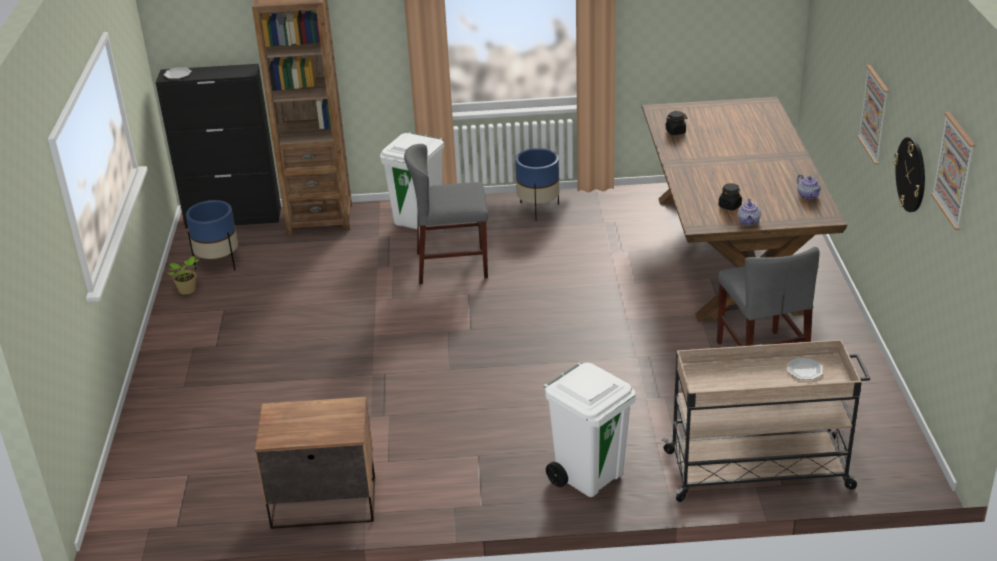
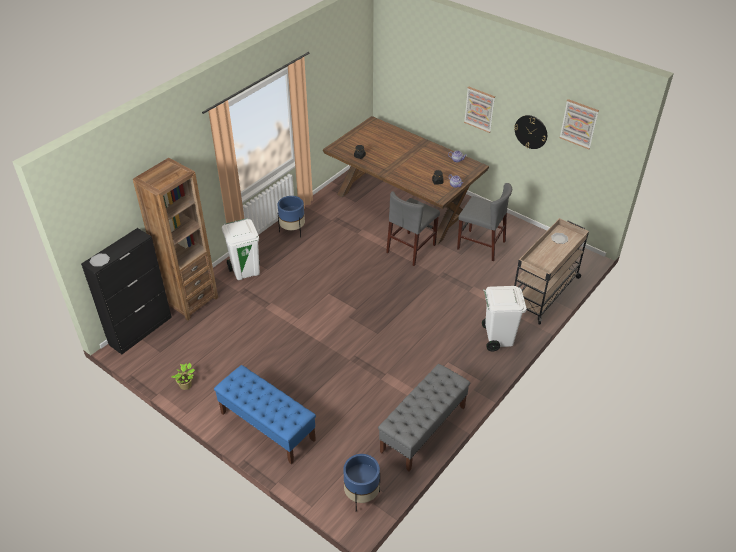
camera: 50 degrees left, 10 degrees up
(187, 377) = (267, 426): none -> blue bench
(218, 263) = (177, 360): blue planter -> blue planter (361, 495)
(322, 502) = (423, 429): nightstand -> grey bench
(452, 265) = (299, 283): grey chair -> grey chair (411, 248)

